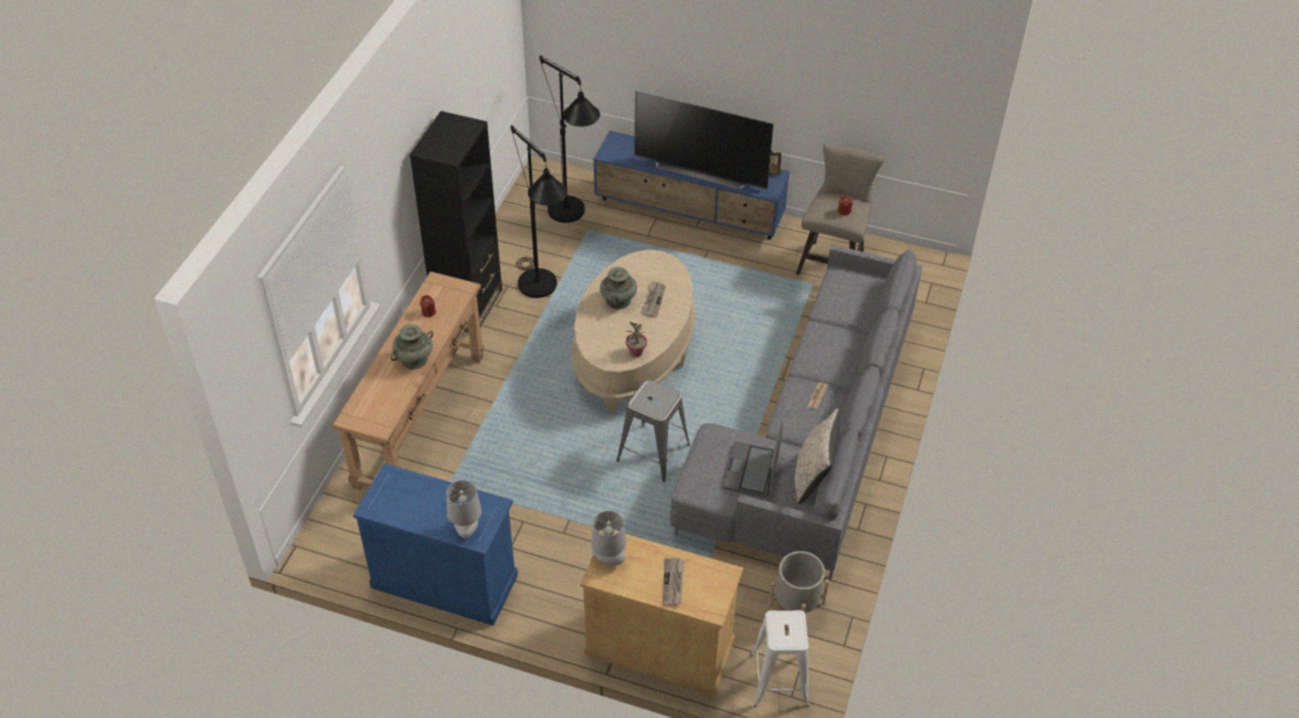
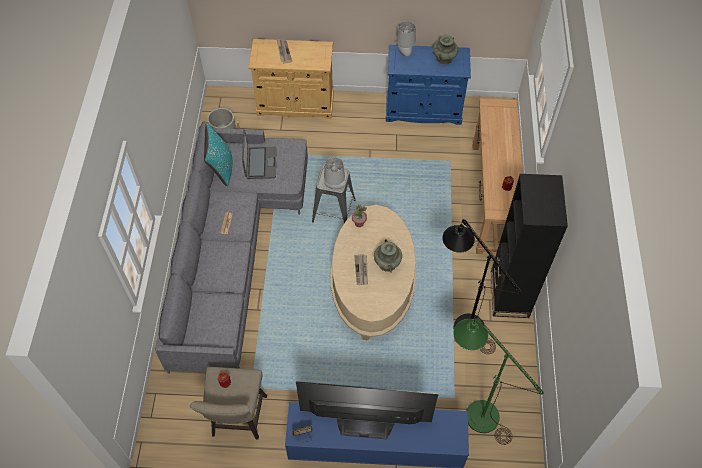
camera: 165 degrees right, 10 degrees up
(414, 360) = (495, 150): turquoise vase -> turquoise vase (444, 58)
(571, 216) = (474, 410): black floor lamp -> green floor lamp
(609, 560) = (322, 55): grey table lamp -> grey table lamp (334, 187)
(779, 679) = (228, 103): white stool -> none
(813, 477) = (221, 168): beige pillow -> turquoise pillow

